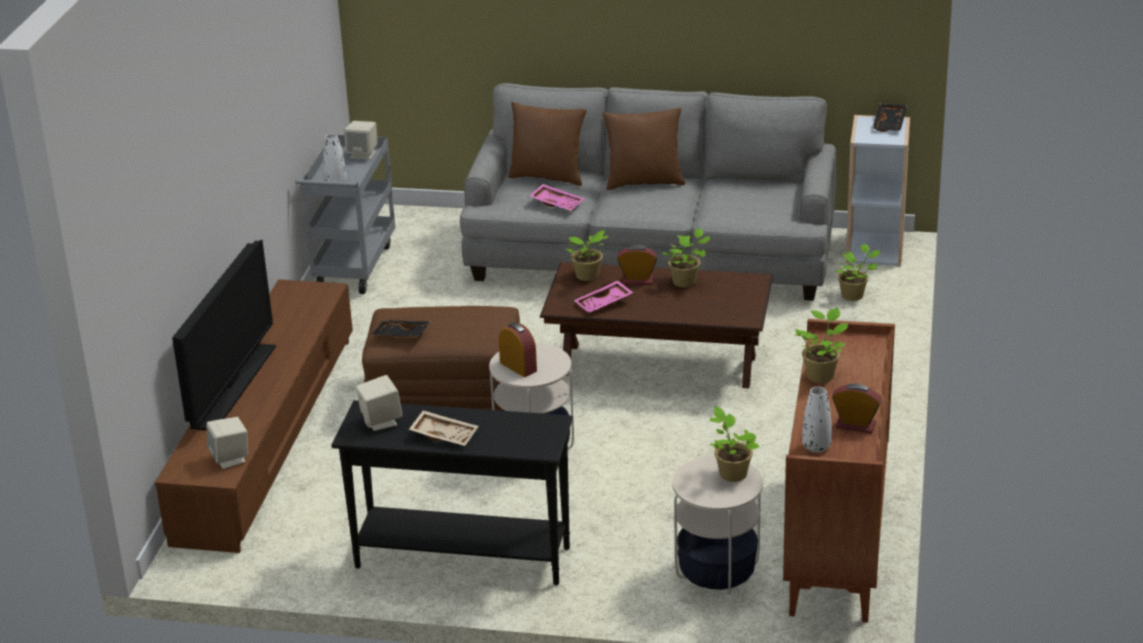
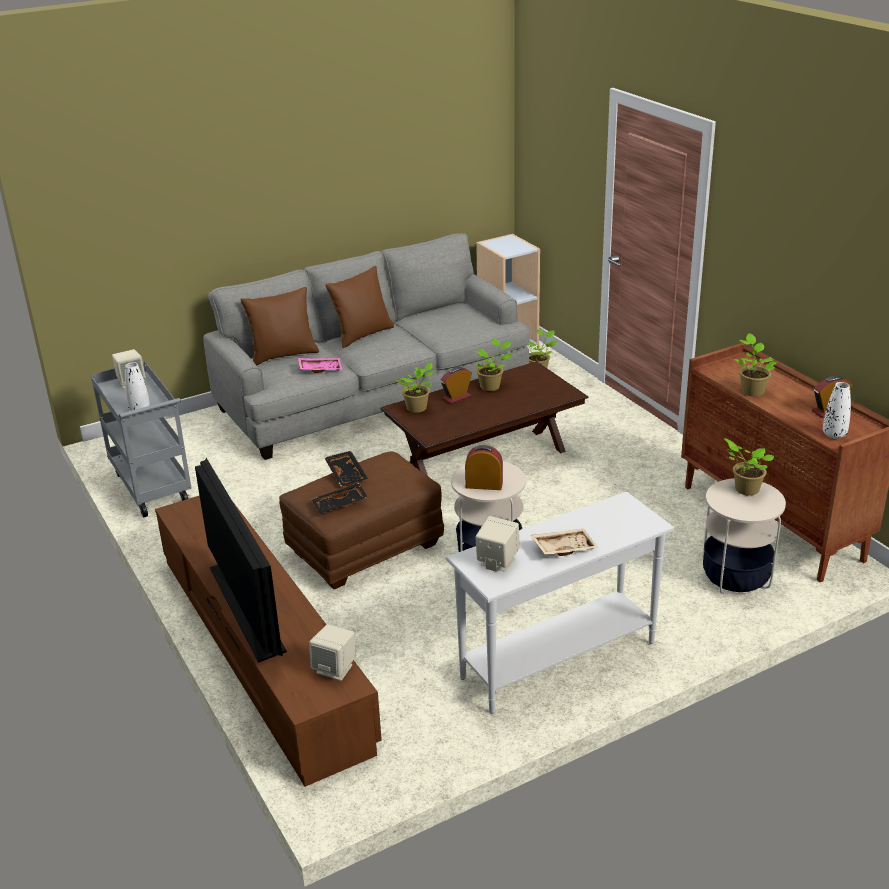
camera: 40 degrees left, 0 degrees up
(460, 559) = (558, 662): black console table -> white console table
(604, 304) = (459, 421): pink tray -> none
(890, 123) = (507, 240): black tray -> black tray (347, 474)

